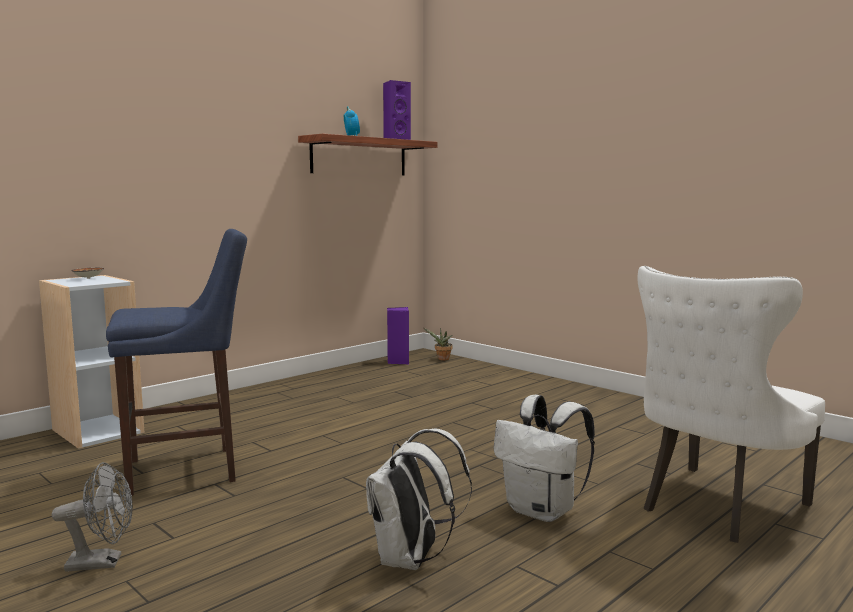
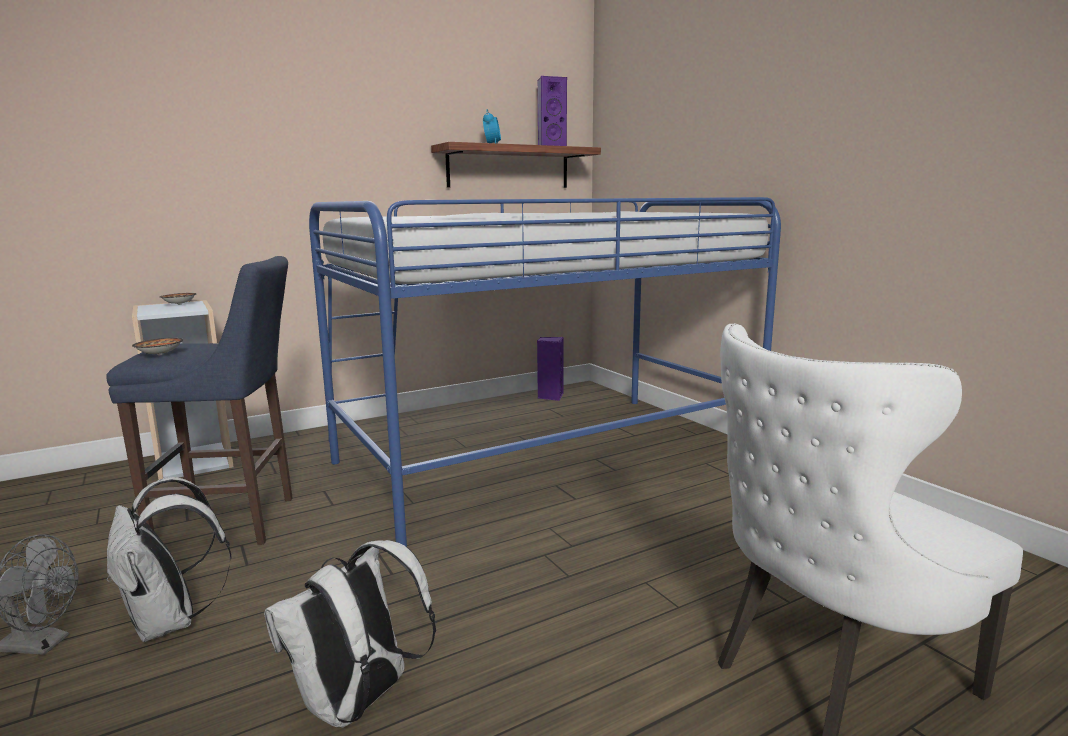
camera: 15 degrees right, 5 degrees up
(141, 314) = (158, 355): none -> bowl
(427, 405) = (542, 457): none -> blue bed
(442, 359) = (600, 396): potted plant -> none
(542, 511) = (576, 645): white backpack -> white backpack (170, 622)

